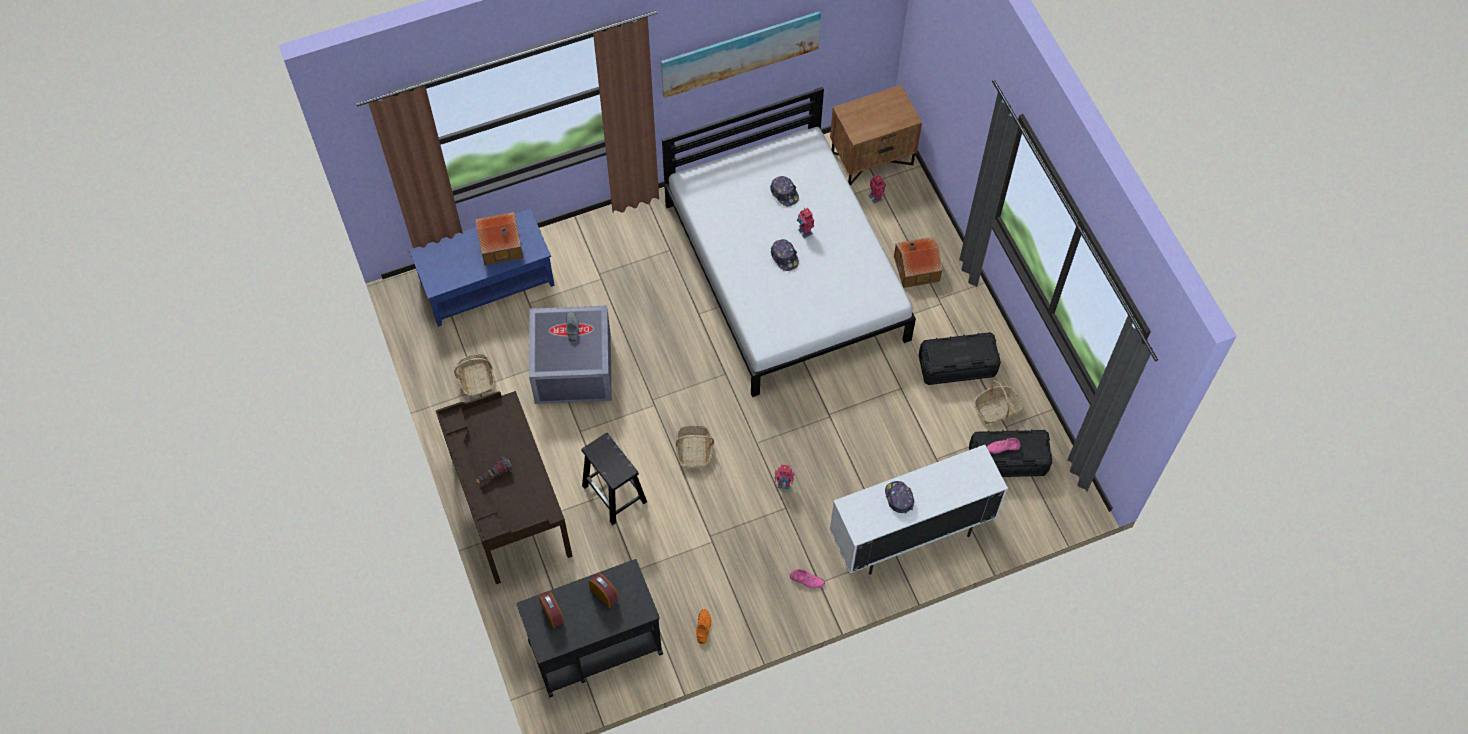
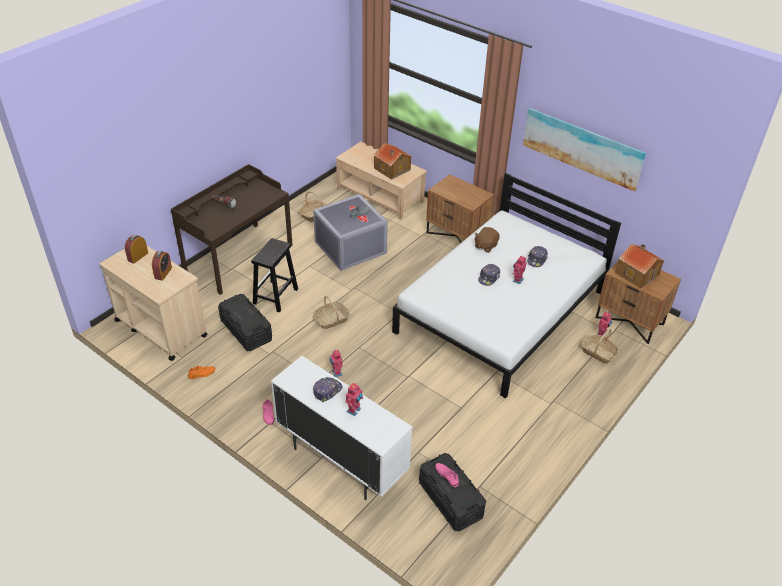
camera: 60 degrees right, 20 degrees down
(487, 281) = (380, 195): blue coffee table -> beige coffee table
(594, 647) = (160, 328): black cart -> beige cart
(626, 240) = (457, 235): none -> brown nightstand
(728, 229) = (485, 246): none -> brown plush toy
(915, 268) = (566, 377): toy house -> toy house (637, 273)
(938, 485) = (354, 410): none -> toy robot
(957, 366) = (507, 434): black storage box -> black storage box (246, 330)
(996, 409) = (490, 474): basket -> basket (598, 353)

